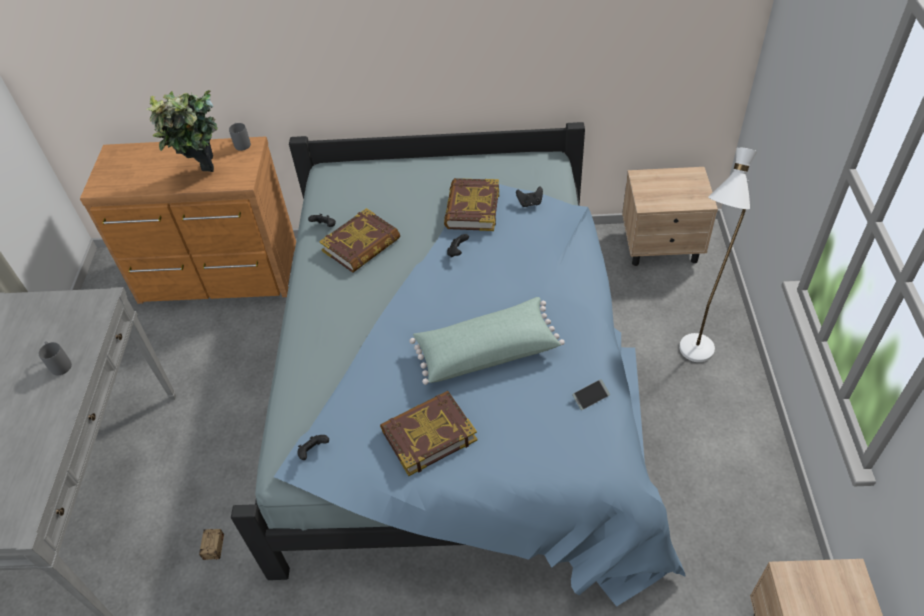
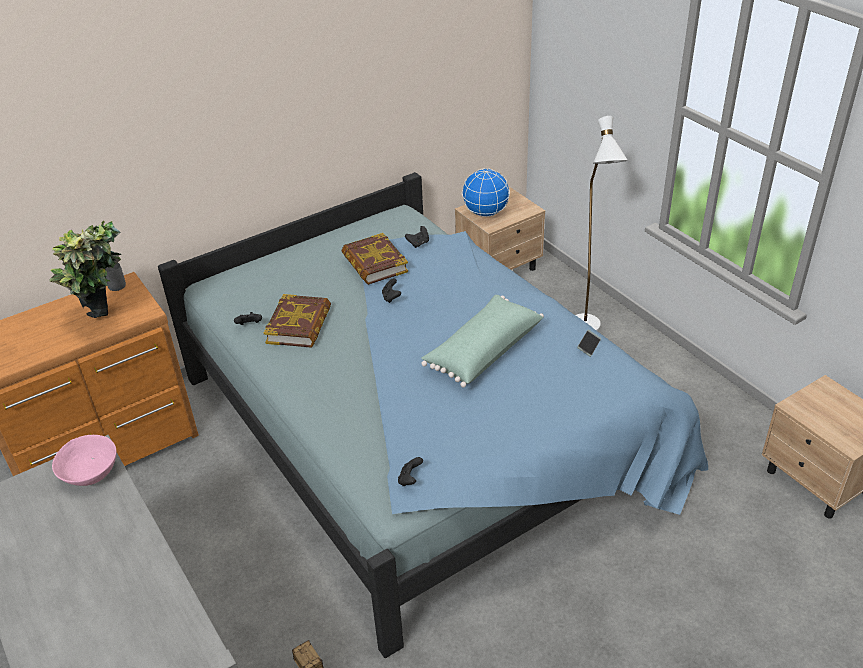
camera: 35 degrees left, 10 degrees down
(59, 364) = (104, 519): grey mug -> none
(84, 317) = (90, 473): none -> pink bowl
(428, 435) = (493, 424): book -> none
(653, 188) = (485, 213): none -> globe

